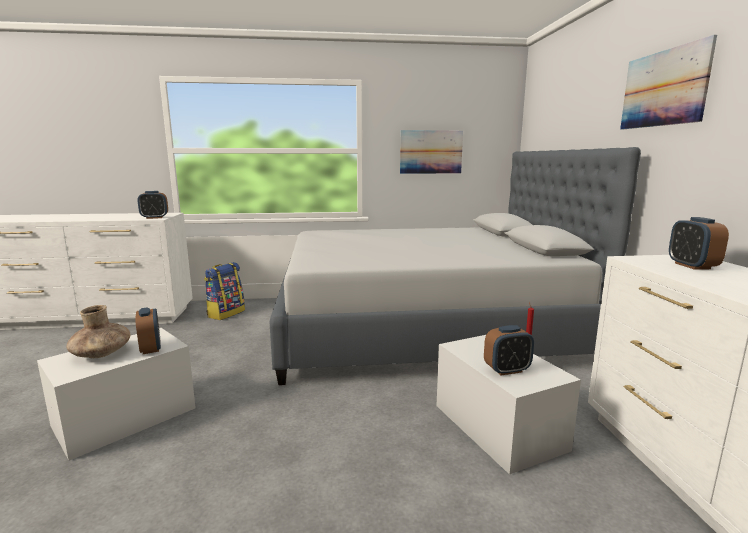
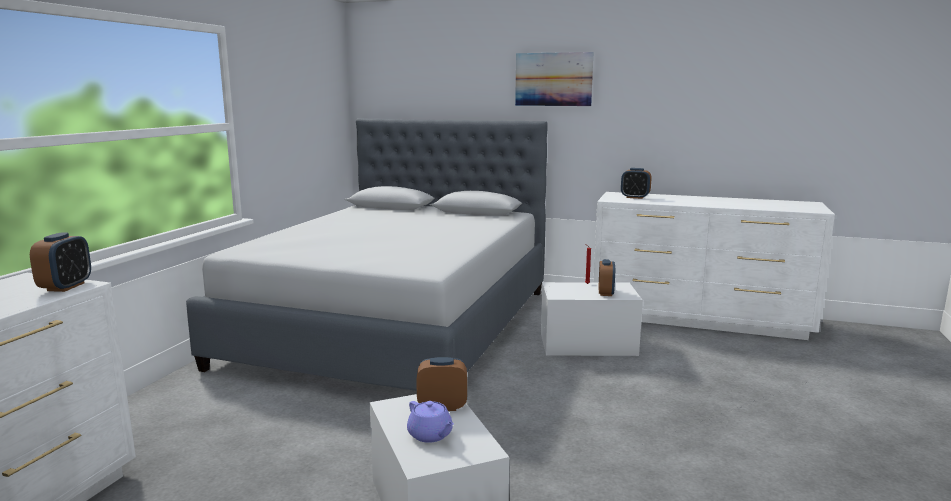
camera: 65 degrees left, 0 degrees up
(101, 354) = (430, 435): brown vase -> purple teapot
(226, 313) = (158, 425): backpack -> none
(431, 152) = (291, 123): picture -> none

